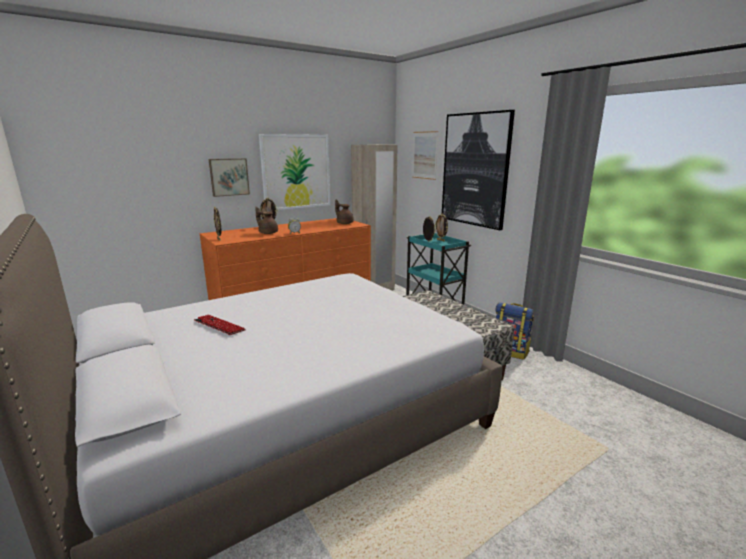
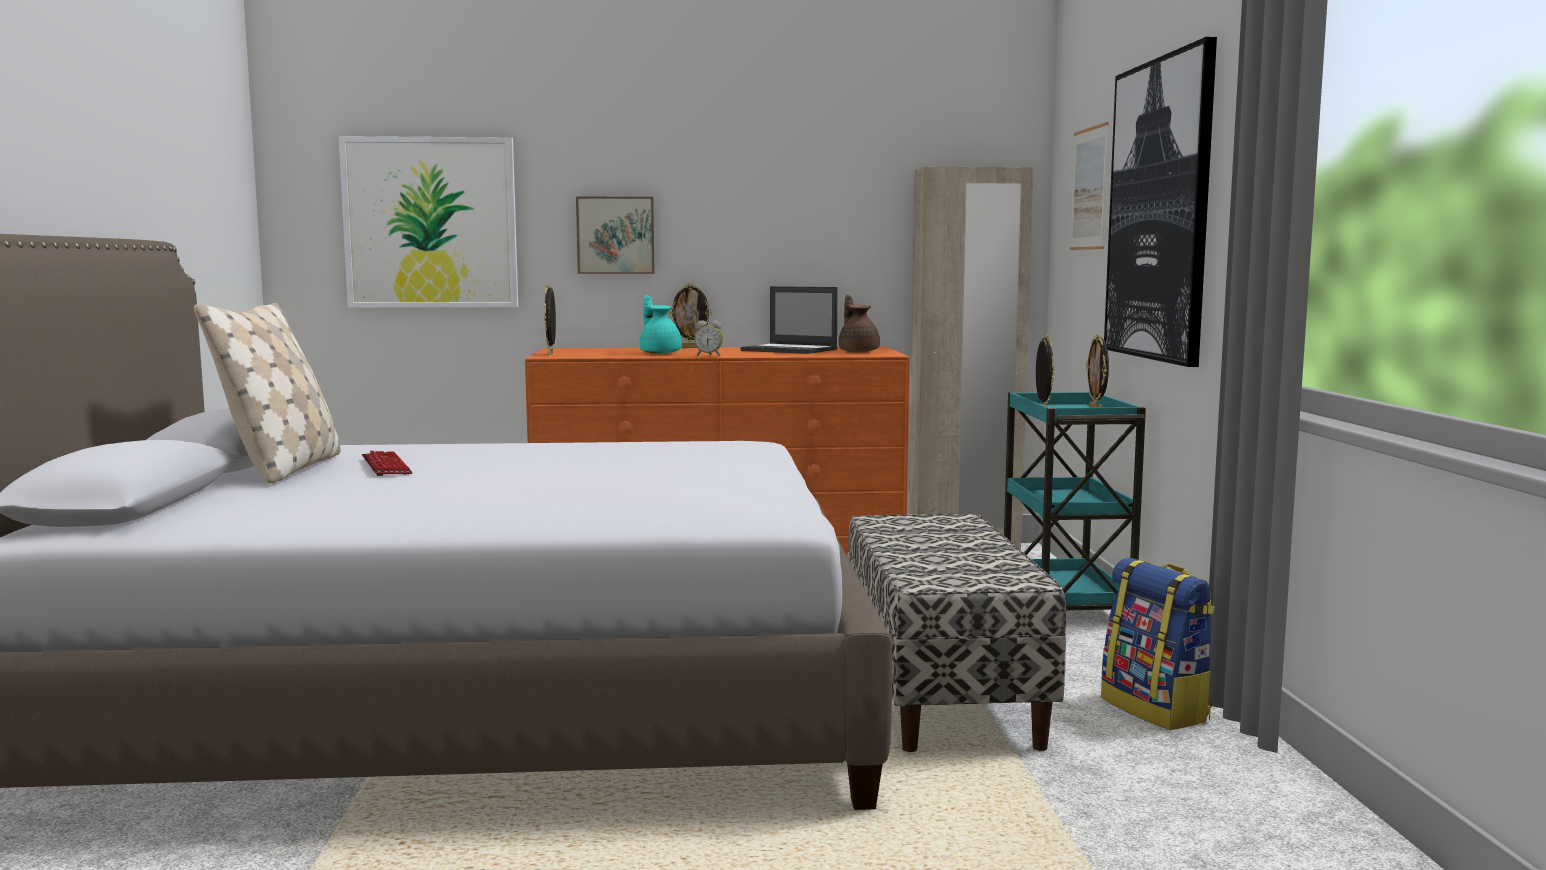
camera: 30 degrees right, 10 degrees down
(166, 340) = (283, 469): none -> beige pillow
(268, 233) = (660, 353): brown teapot -> turquoise teapot
(296, 172) = (770, 230): picture -> picture (431, 223)
(315, 224) = (790, 350): none -> laptop

